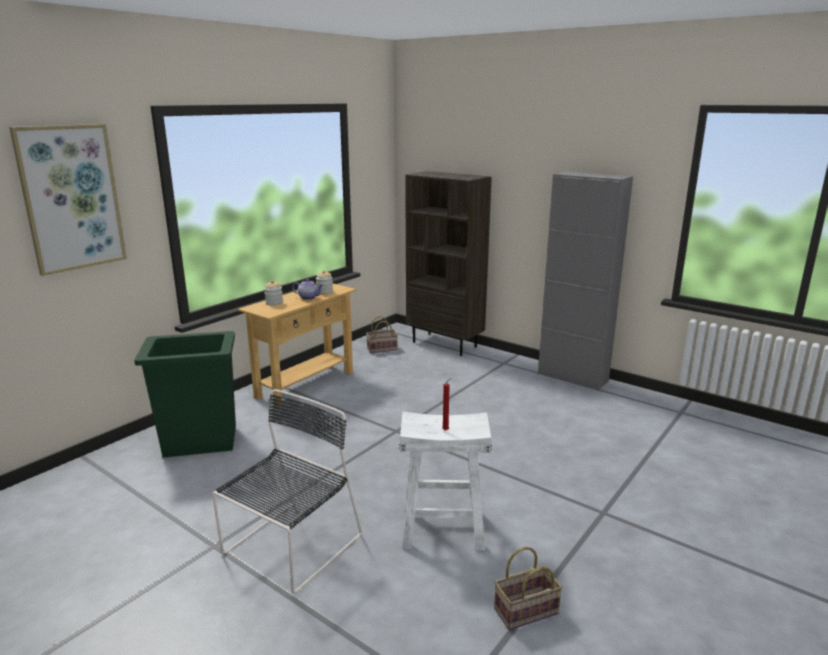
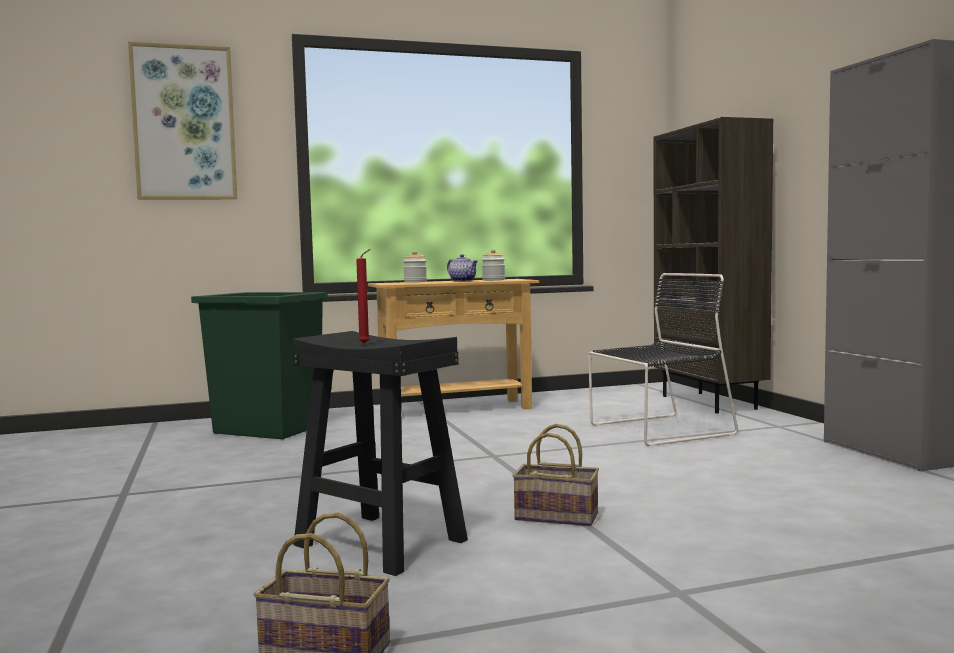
camera: 35 degrees right, 15 degrees down
(289, 547) = (182, 512): black chair -> black chair (657, 430)
(382, 349) = (608, 397): basket -> basket (559, 516)
(442, 529) = (379, 542): white stool -> black stool

